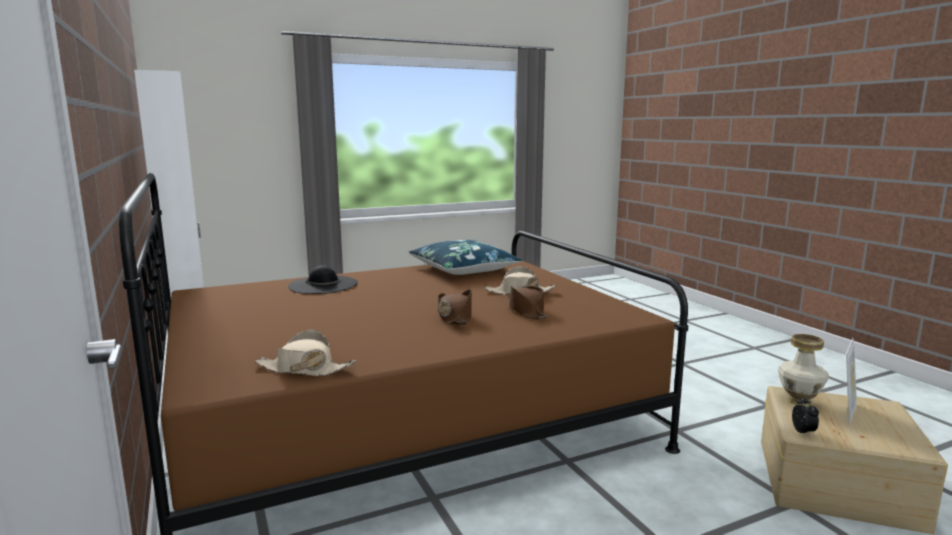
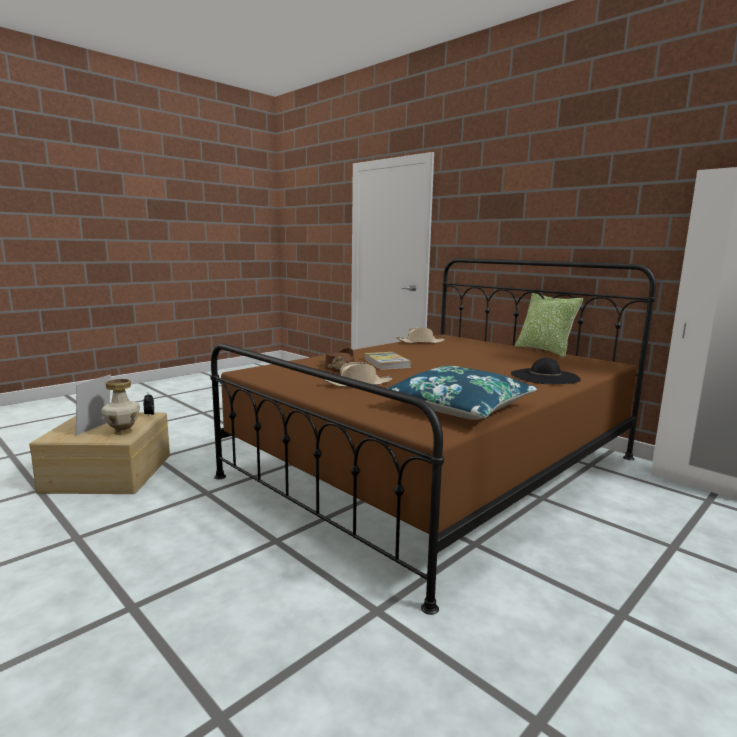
camera: 160 degrees right, 0 degrees up
(175, 322) = (544, 350): none -> pillow
(455, 317) = (386, 363): brown hat -> book

